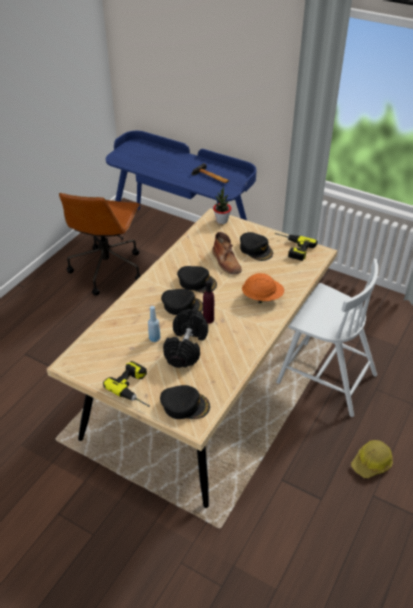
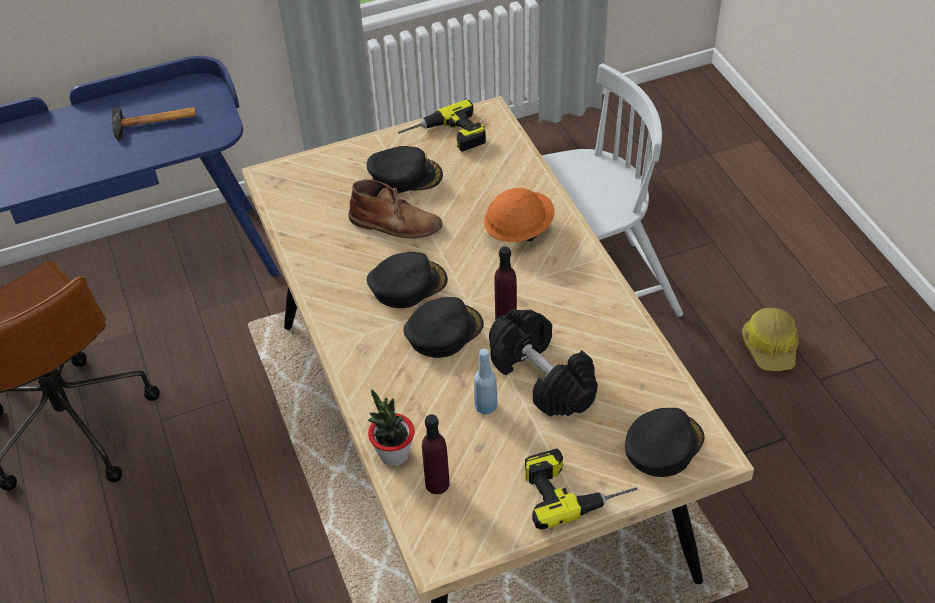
camera: 50 degrees left, 5 degrees up
(102, 345) = (437, 484): none -> purple bottle
(222, 221) = (291, 173): potted plant -> potted plant (394, 454)

